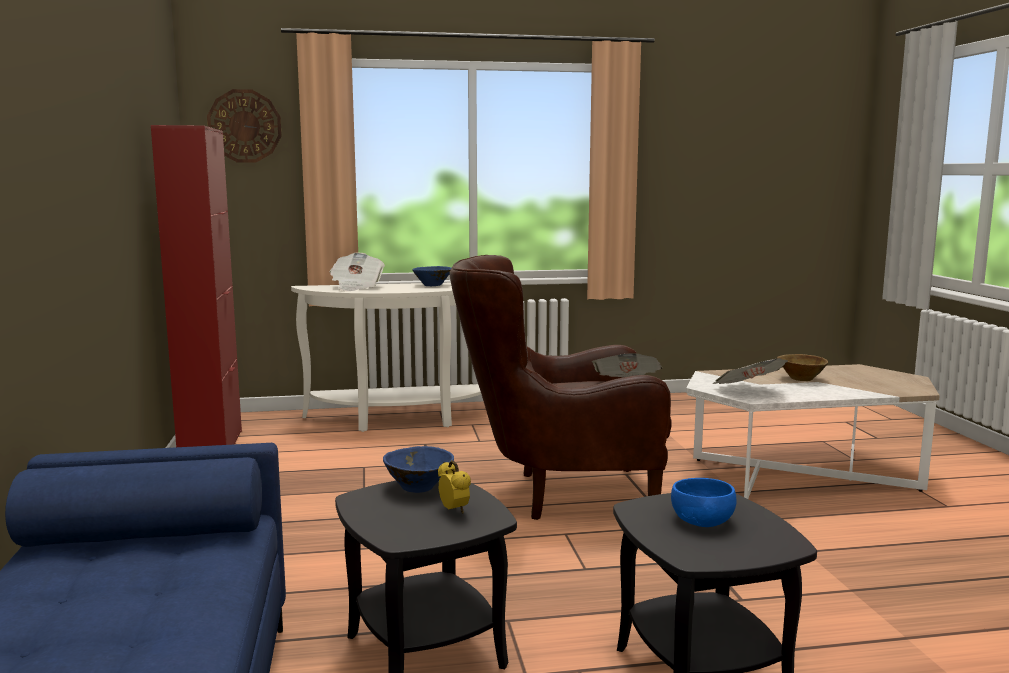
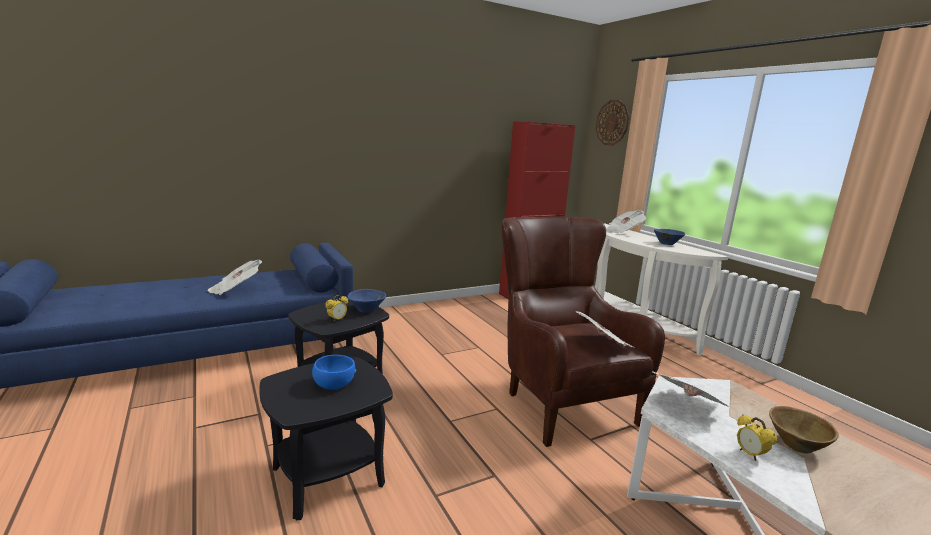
camera: 70 degrees right, 5 degrees up
(148, 619) = (235, 290): none -> newspaper
(818, 391) = (750, 454): none -> alarm clock

